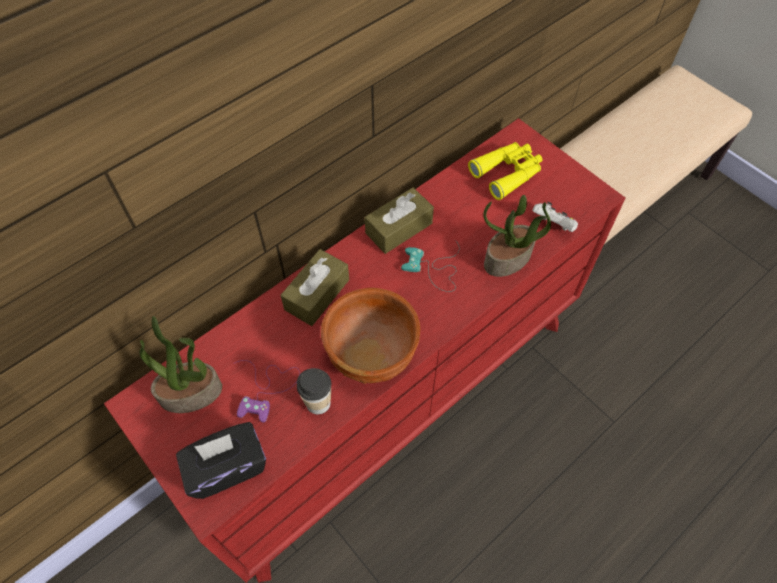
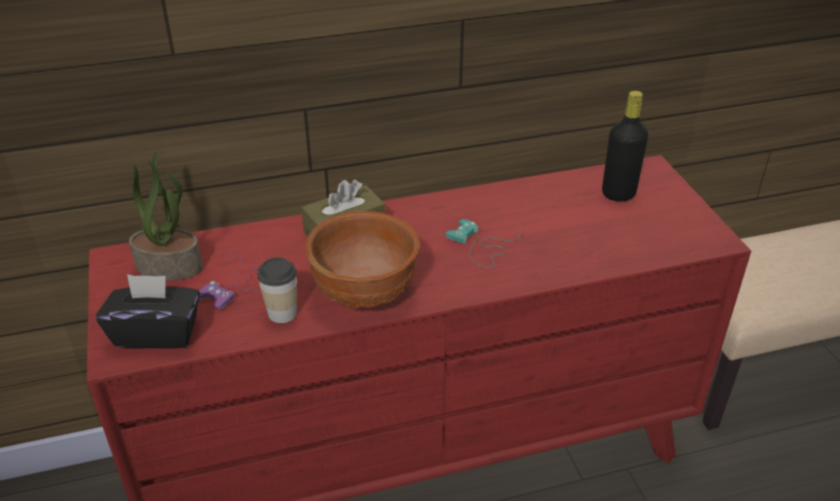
camera: 25 degrees right, 20 degrees down
(399, 228) = (466, 205): brown tissue box -> none
(507, 173) = (618, 194): yellow binoculars -> black bottle
(507, 259) = (570, 262): potted plant -> none
(553, 225) = (644, 249): white game controller -> none

